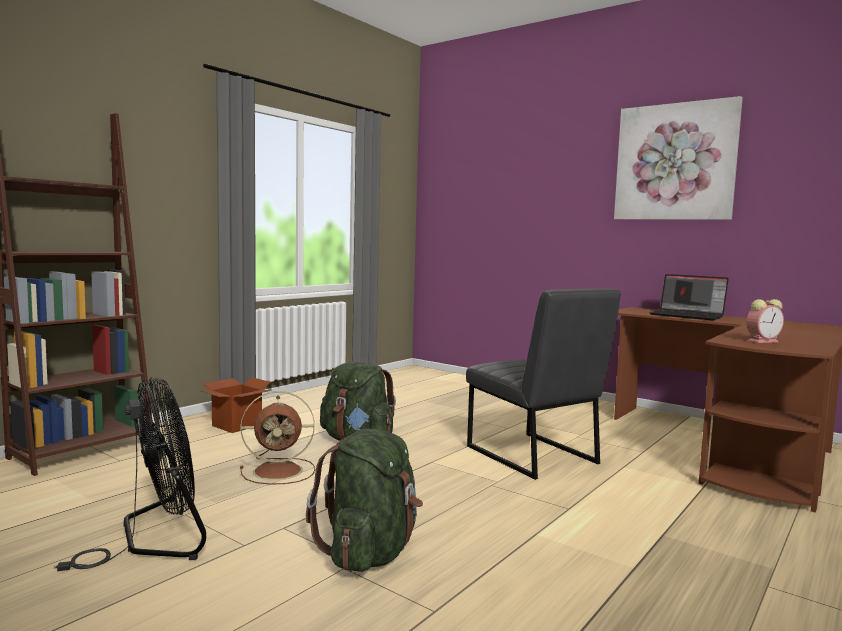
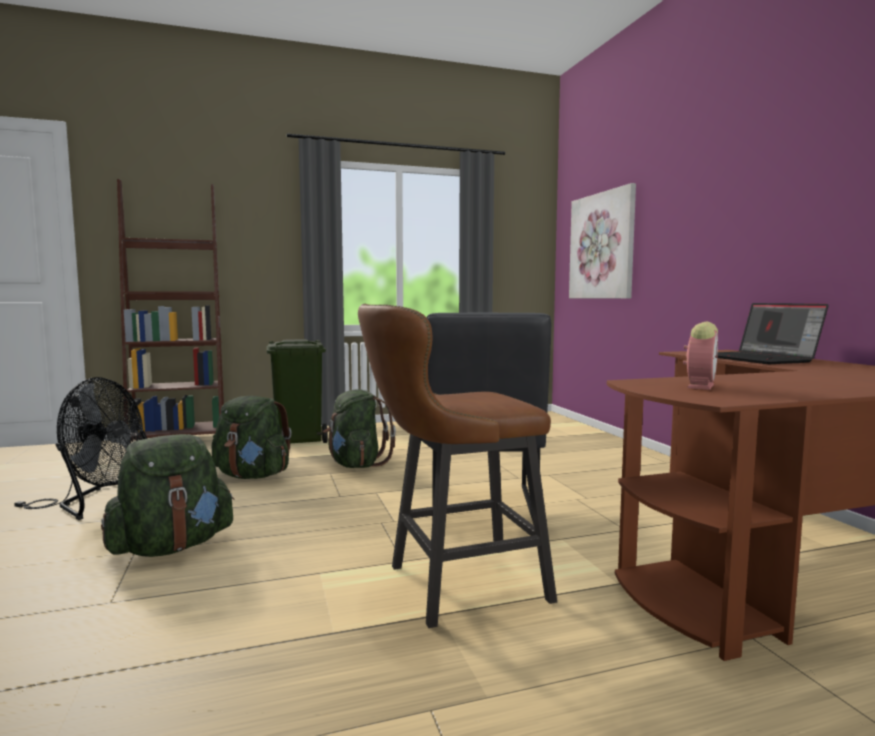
camera: 35 degrees right, 0 degrees up
(237, 425) = (299, 439): cardboard box -> green trash can
(280, 471) = (253, 476): brown fan -> green backpack
(631, 516) = (449, 586): none -> brown stool
(675, 162) = (782, 147): picture -> picture (601, 246)
(763, 341) = (700, 386): alarm clock -> alarm clock turned 75 degrees counterclockwise

